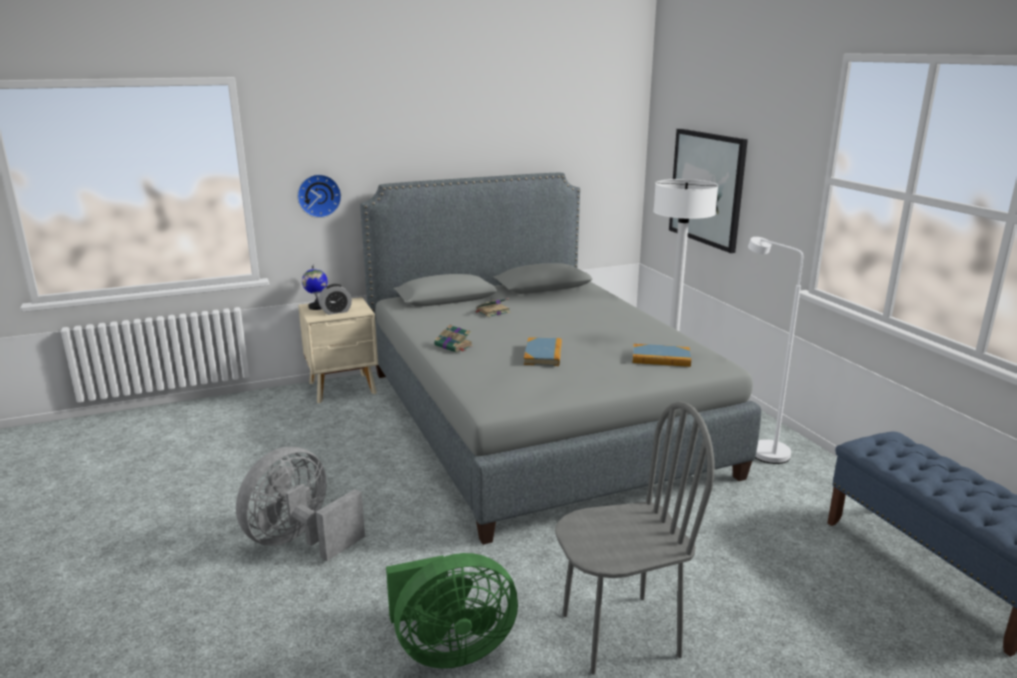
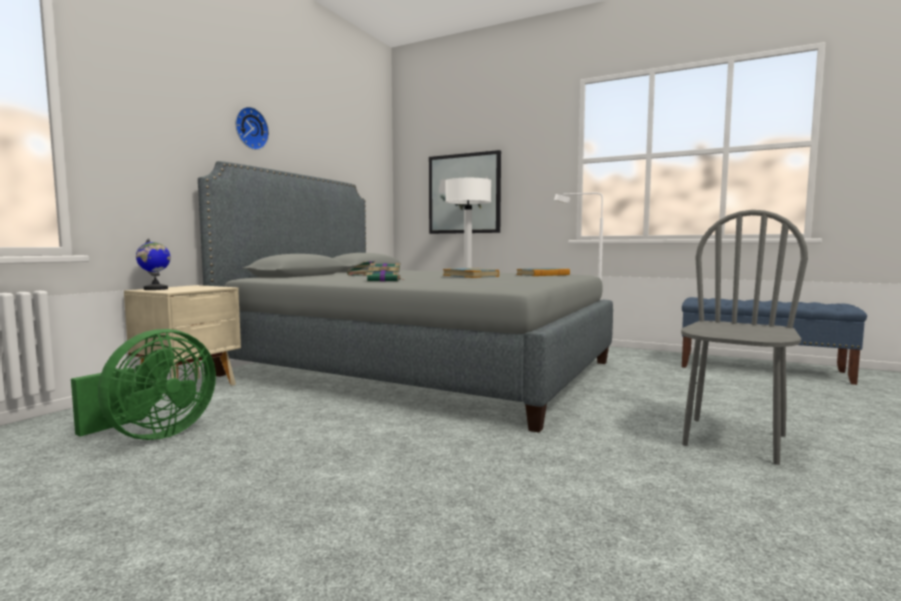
camera: 40 degrees left, 15 degrees down
(299, 540) = (362, 491): grey fan -> none
(318, 195) = (149, 162): wall clock -> wall clock (250, 128)
(336, 311) = (188, 289): alarm clock -> none
(449, 650) = (677, 498): green fan -> green fan (152, 435)

